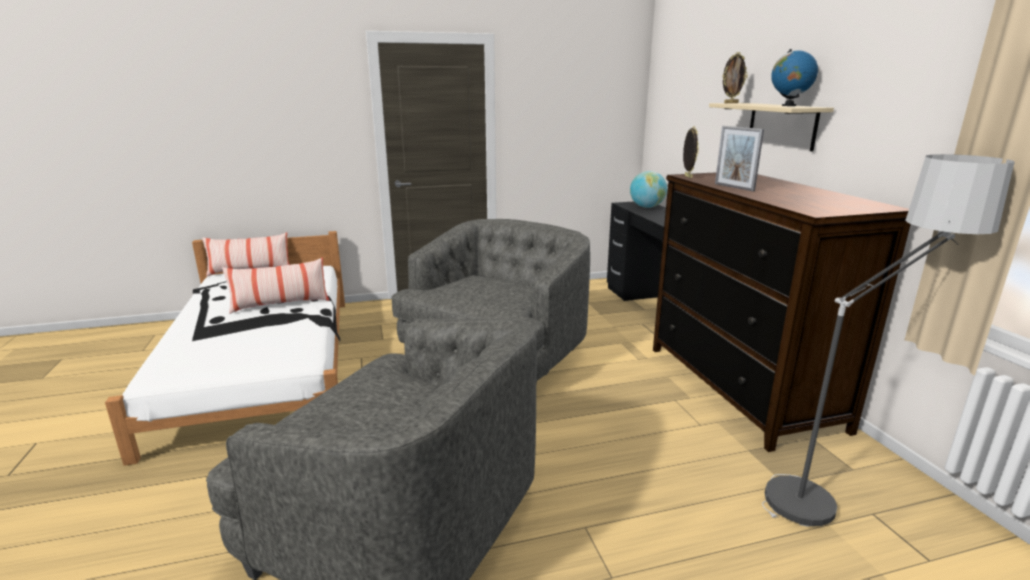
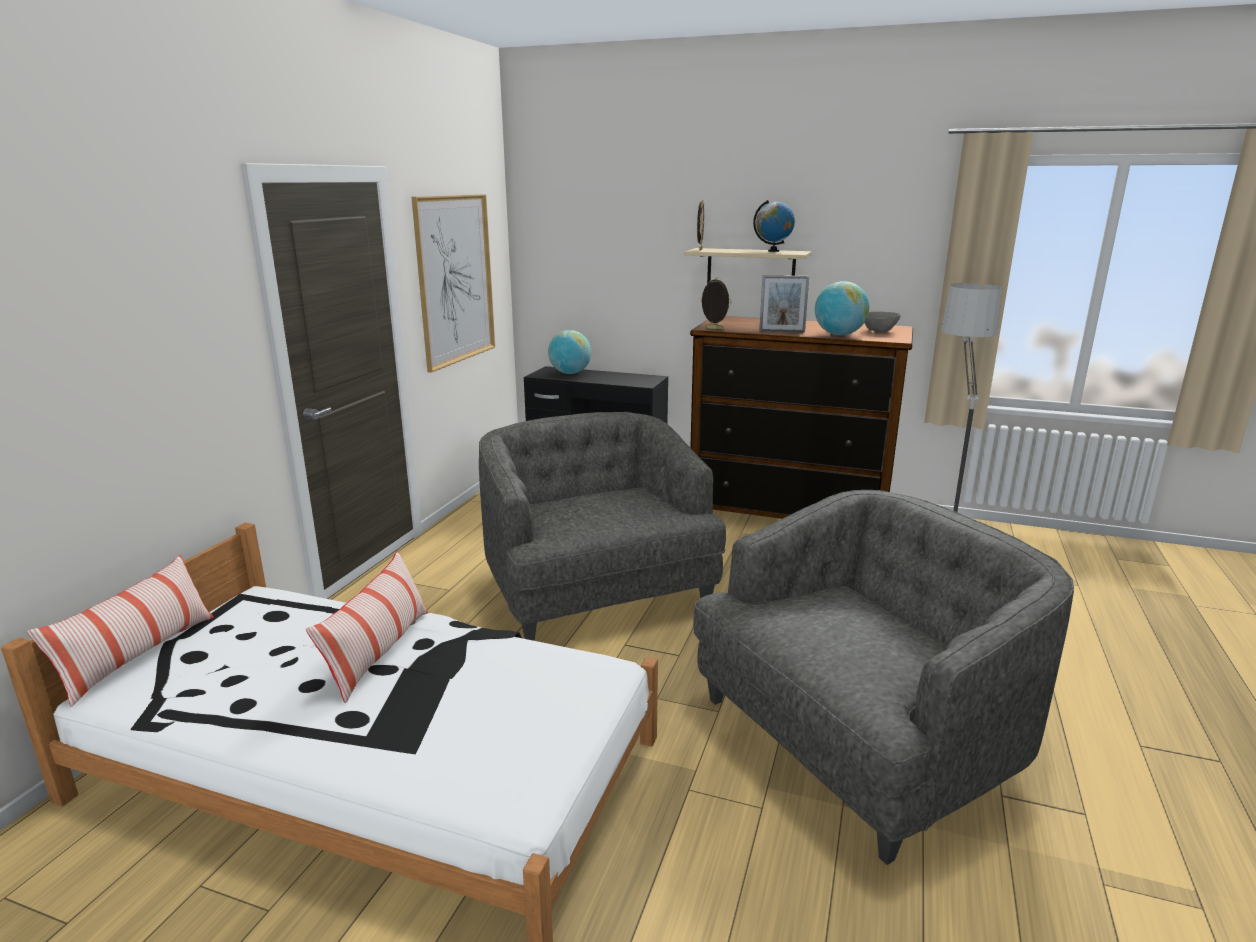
camera: 55 degrees left, 0 degrees up
(565, 119) = (455, 280): none -> picture
(775, 198) = (839, 334): none -> globe
(844, 204) = (878, 330): none -> grey bowl

